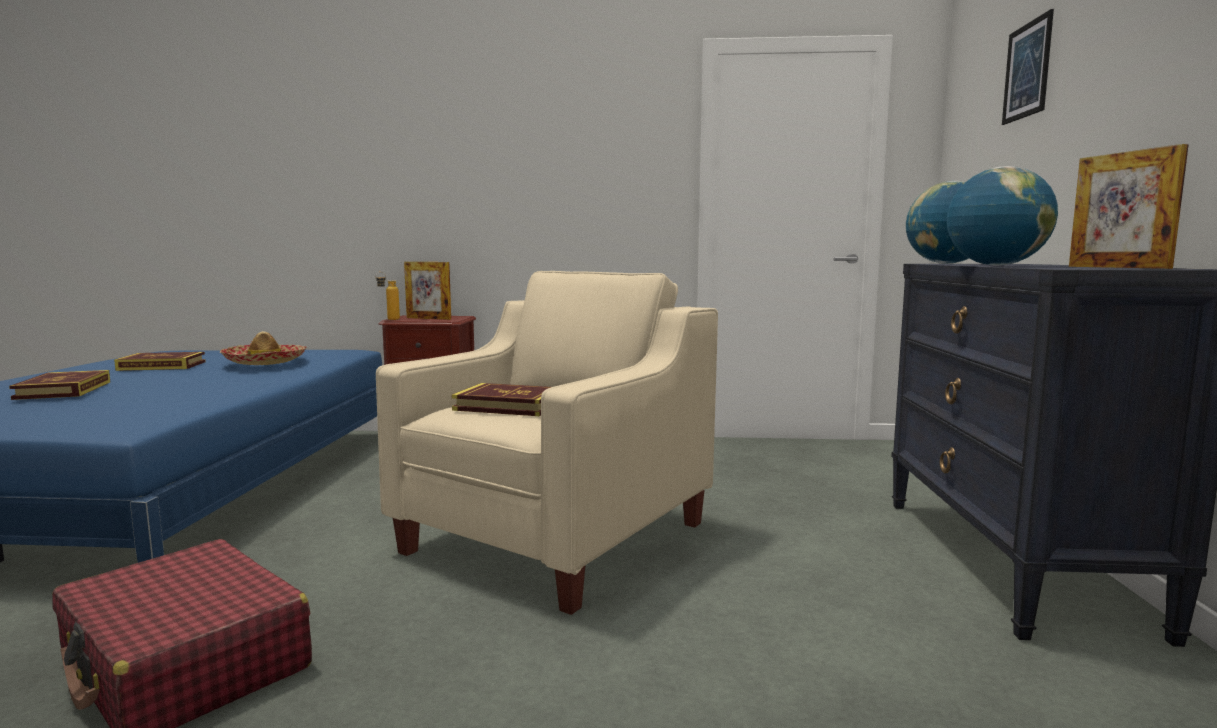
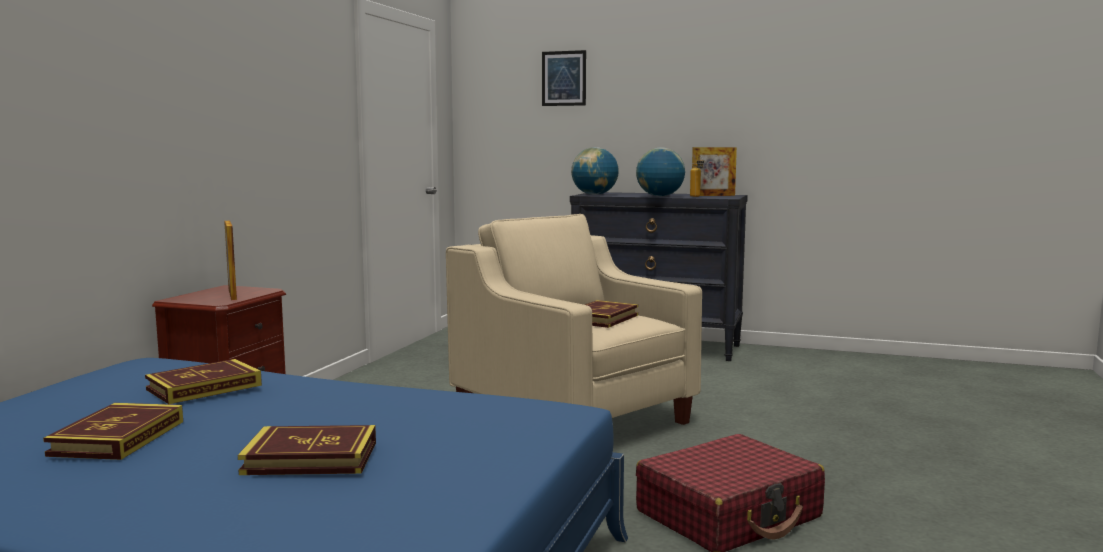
camera: 75 degrees left, 0 degrees up
(265, 362) = (204, 387): hat -> book
(388, 319) = (215, 303): bottle -> bottle (697, 196)
(428, 318) = (232, 294): picture frame -> picture frame turned 120 degrees clockwise

